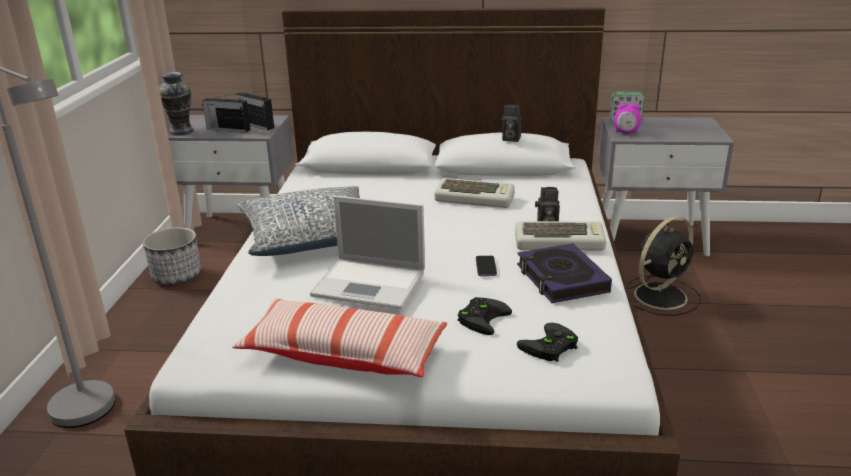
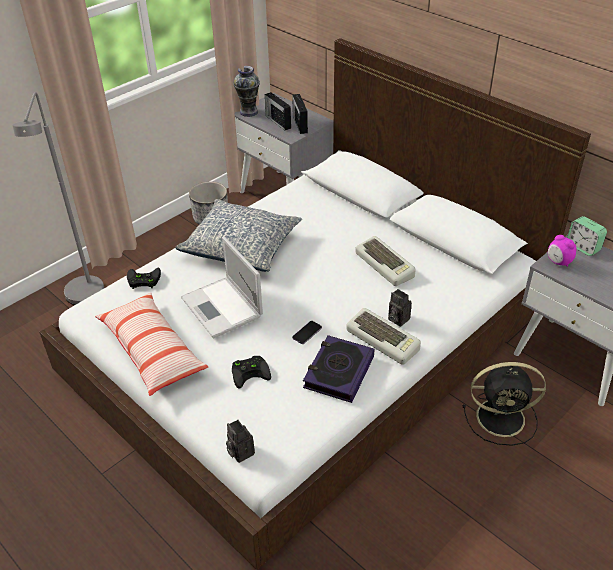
camera: 40 degrees right, 15 degrees up
(510, 139) = (458, 222): camera -> camera (239, 452)
(549, 347) = (255, 419): black game controller -> black game controller (142, 280)

